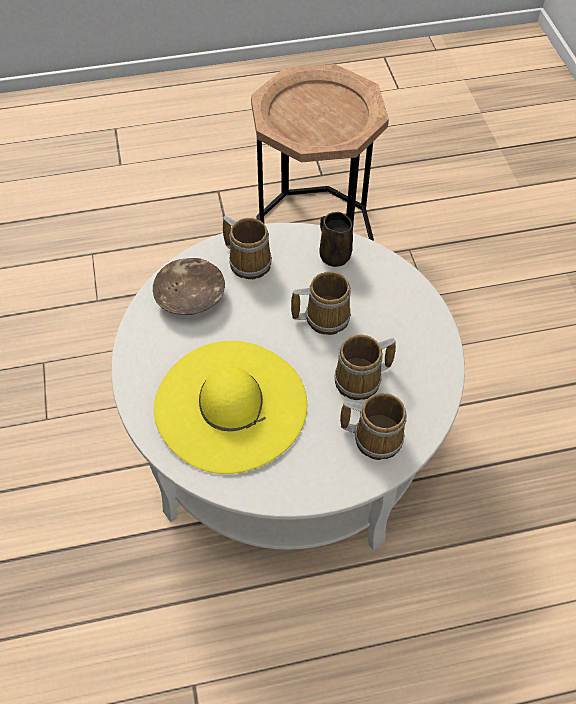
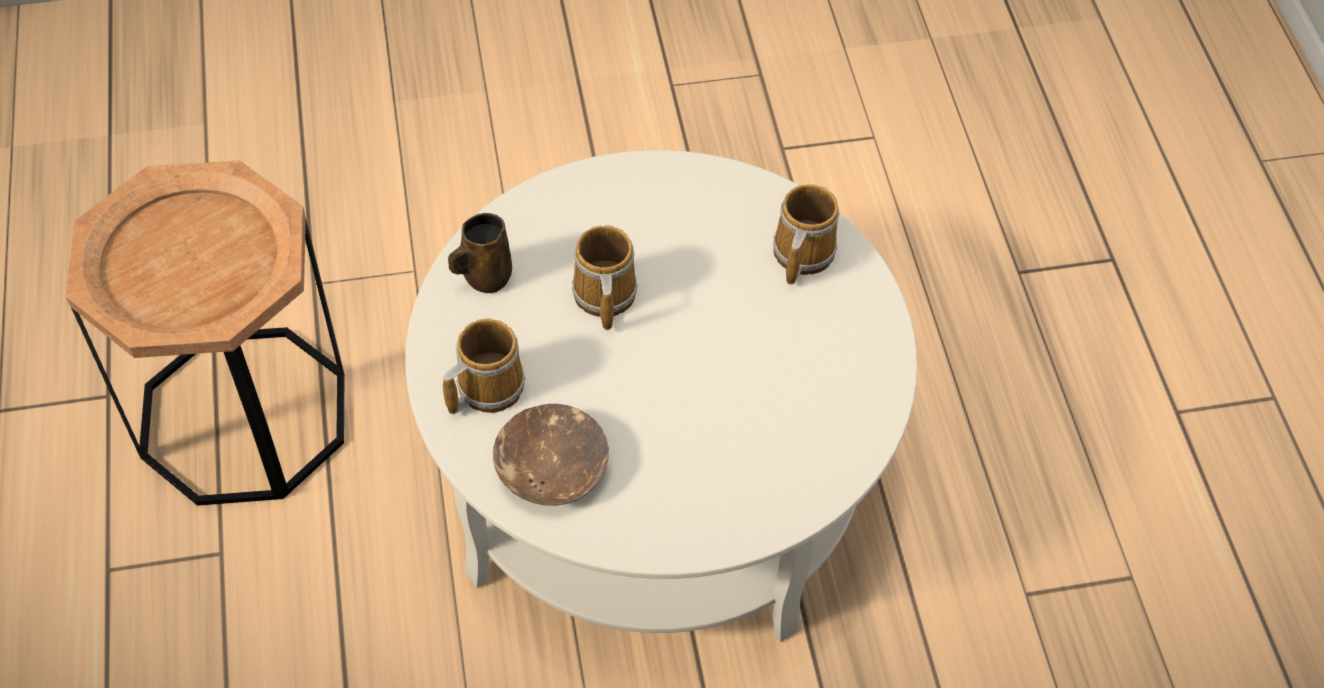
camera: 90 degrees left, 0 degrees up
(230, 405) = (753, 413): yellow hat -> none
(361, 380) = (714, 261): mug -> none

